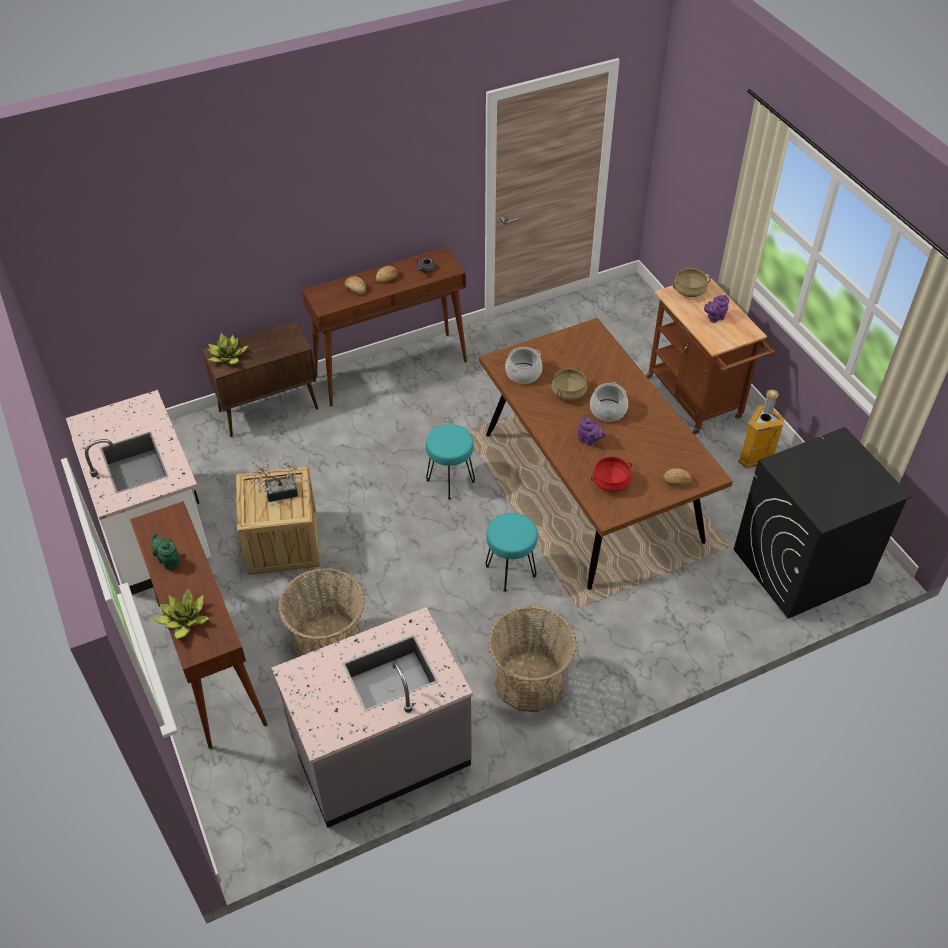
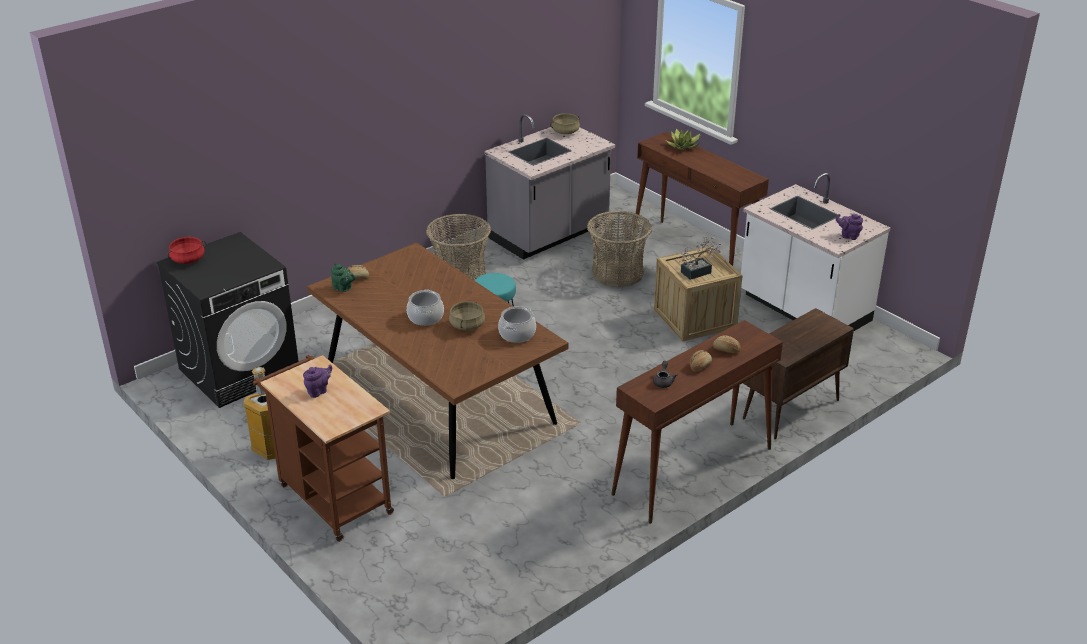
camera: 165 degrees right, 15 degrees down
(168, 560) = (720, 166): green teapot -> green teapot (343, 288)
(228, 357) = (821, 325): potted plant -> none
(450, 481) = (575, 381): turquoise stool -> none
(589, 441) = (438, 293): purple teapot -> purple teapot (848, 236)
(611, 482) = (414, 270): red cooking pot -> red cooking pot (188, 260)
(689, 291) = (348, 416): beige cooking pot -> beige cooking pot (565, 132)

